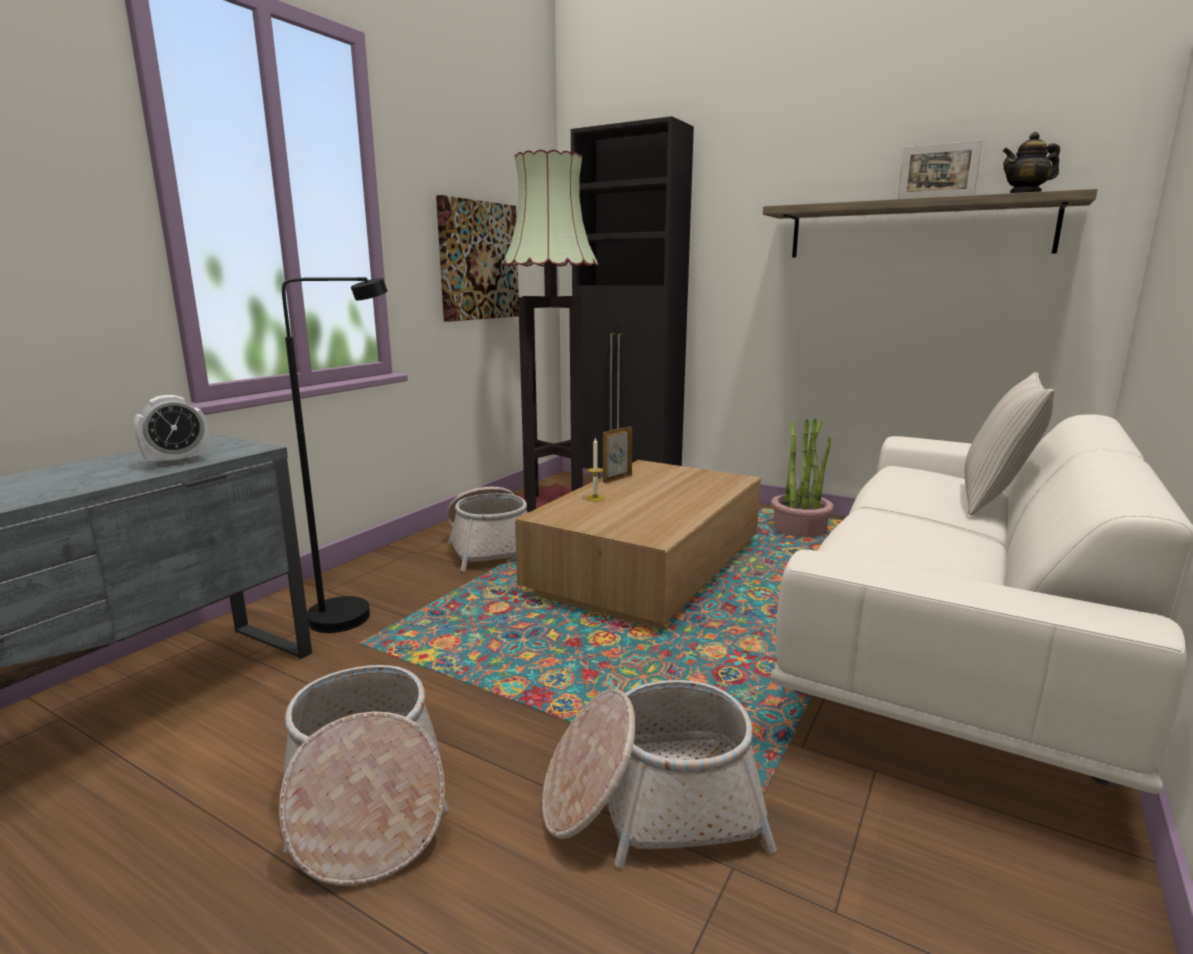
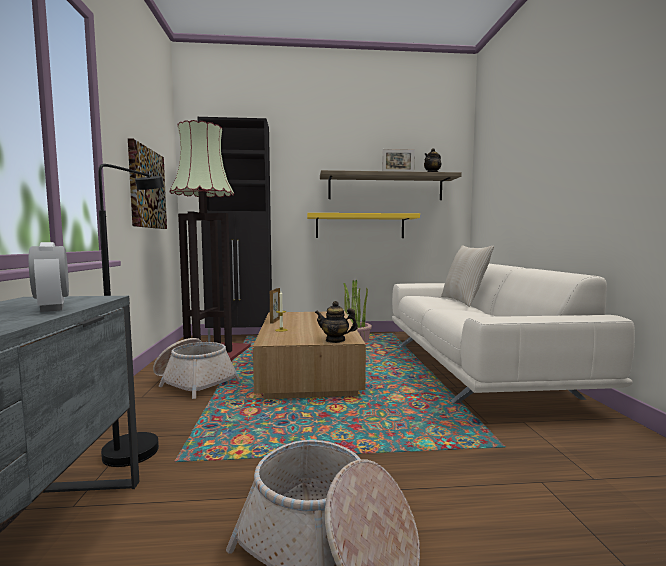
camera: 35 degrees left, 10 degrees down
(177, 462) = (52, 308): alarm clock -> alarm clock turned 135 degrees clockwise
(634, 534) = (335, 340): none -> teapot
(651, 804) = (473, 472): basket -> none
(851, 311) = (360, 226): none -> yellow shelf

